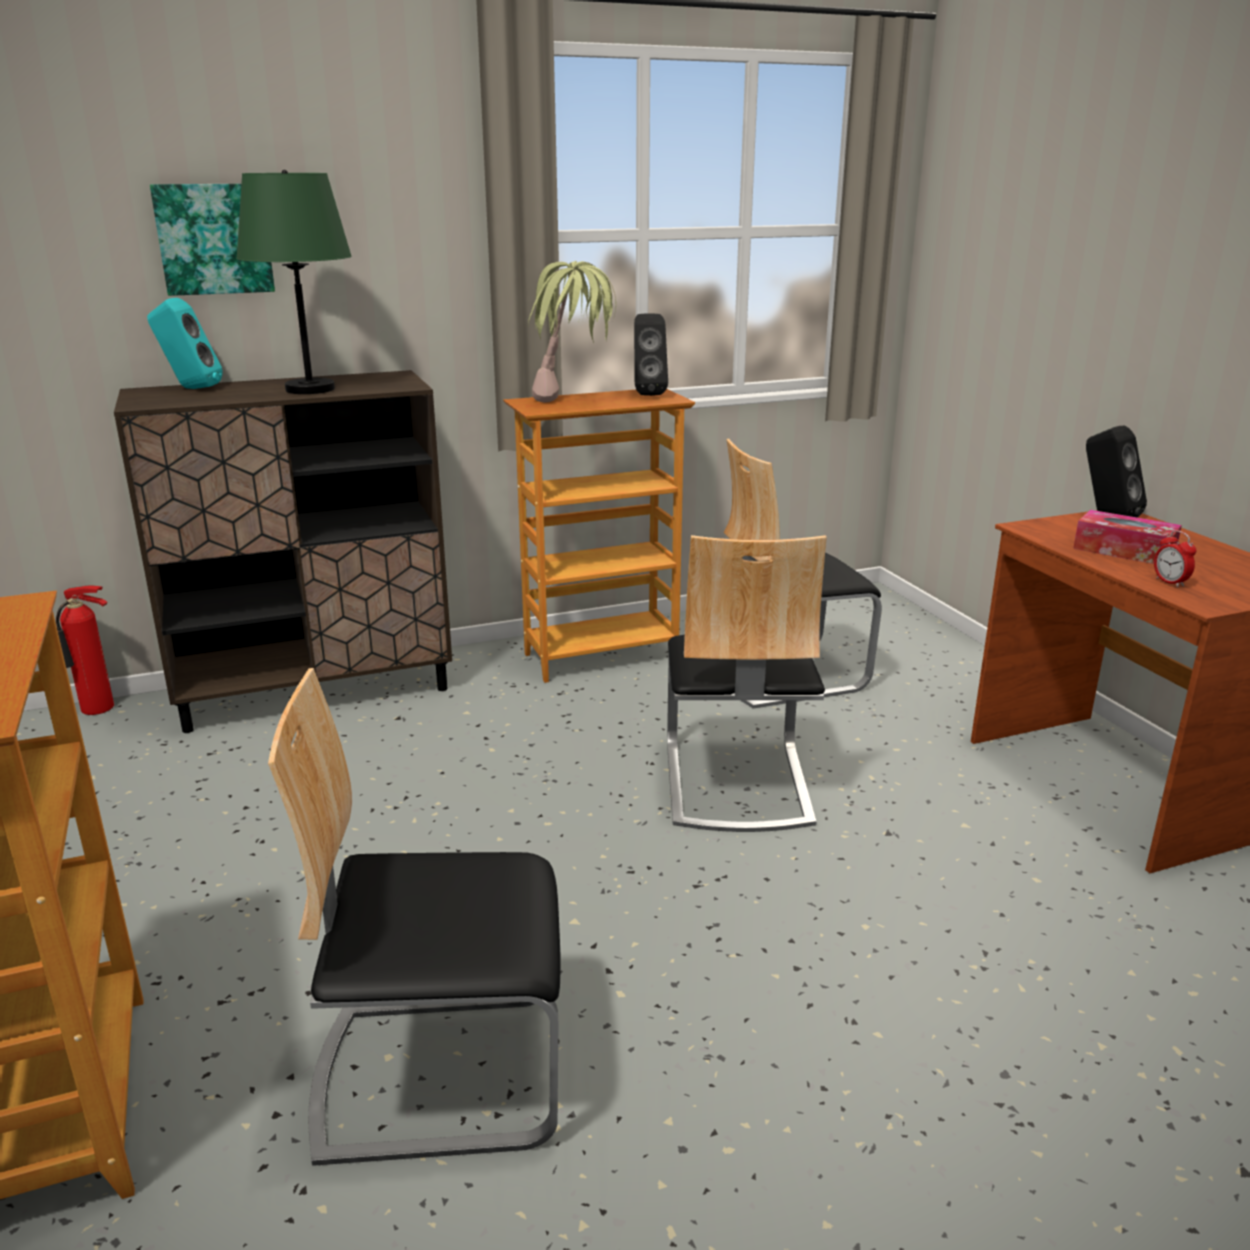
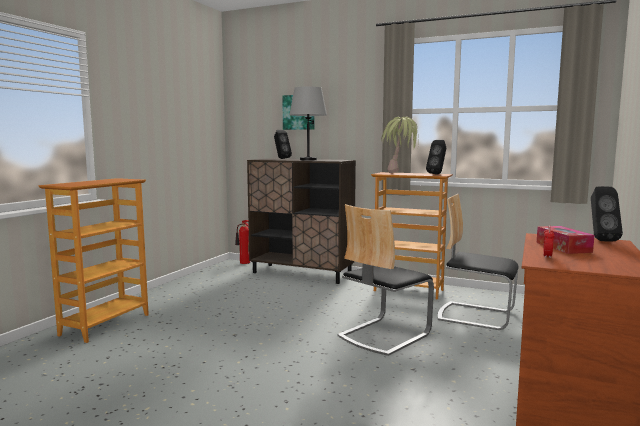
camera: 45 degrees right, 15 degrees down
(190, 388) = (281, 158): turquoise speaker -> black speaker
(310, 389) = (308, 160): green table lamp -> grey table lamp
(441, 1071) = (170, 354): chair -> none

